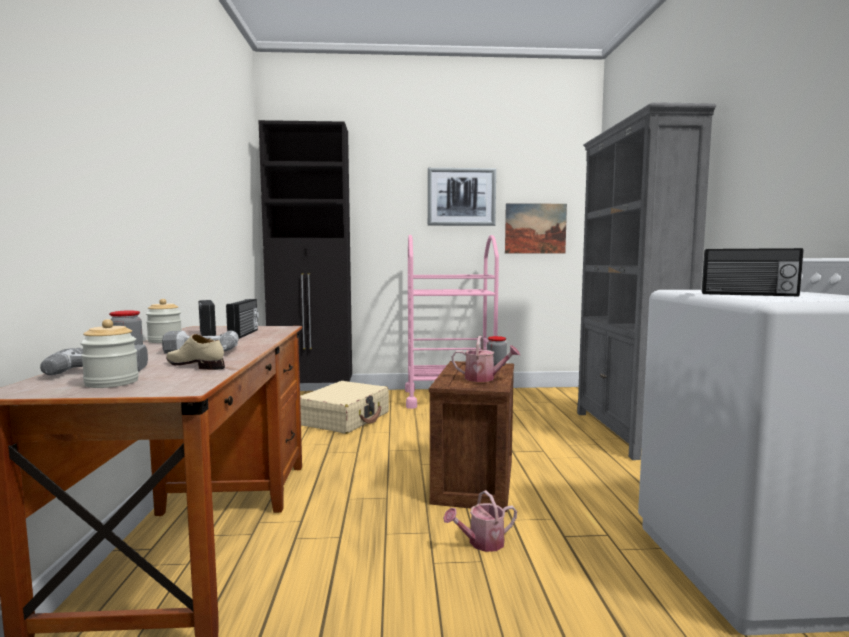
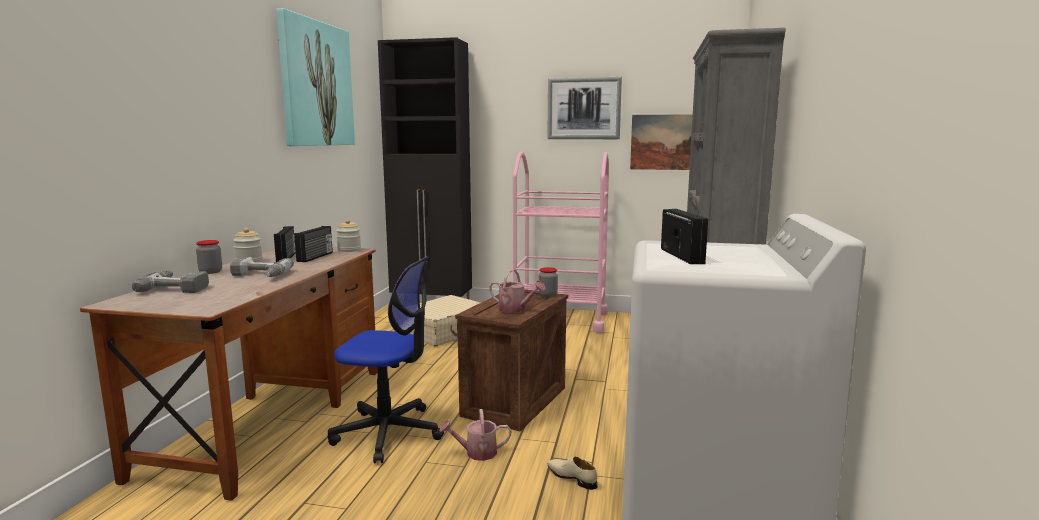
camera: 15 degrees right, 5 degrees up
(112, 383) = (170, 301): jar -> jar (349, 250)
(195, 365) = (238, 289): beige shoe -> beige shoe (572, 477)
(210, 151) = (315, 84): none -> picture
(363, 534) = (388, 433): none -> office chair
(748, 294) = (683, 256): radio -> radio turned 135 degrees counterclockwise

